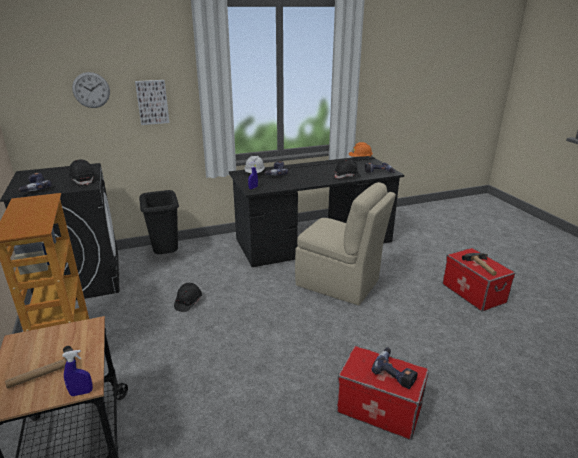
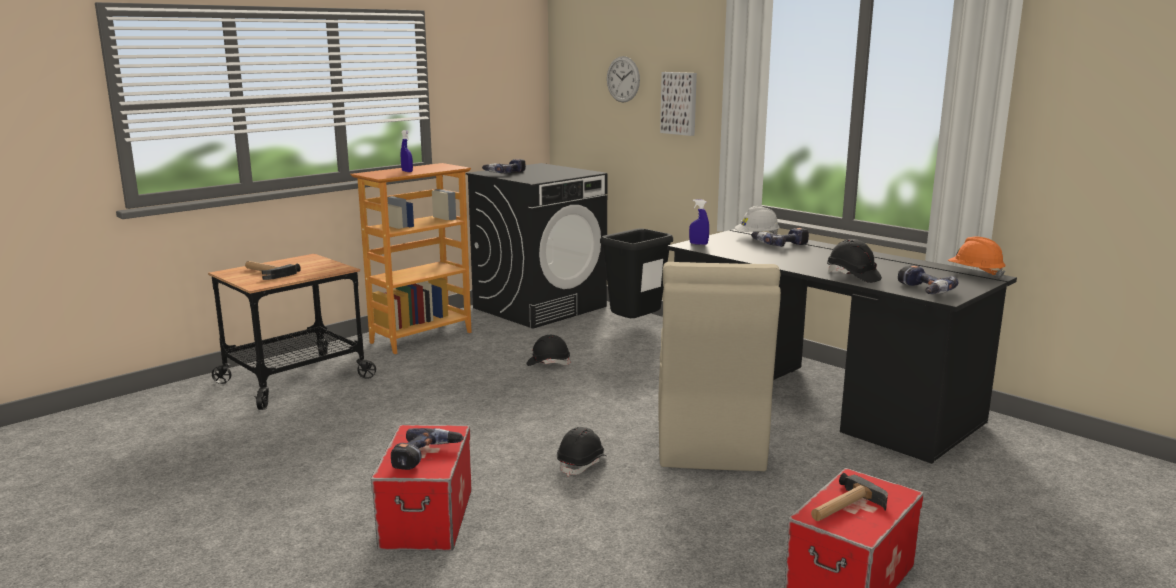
camera: 65 degrees right, 10 degrees down
(81, 393) = (249, 285): blue spray bottle -> blue spray bottle (407, 171)
(83, 180) = (546, 177): black hard hat -> black hard hat (582, 463)

